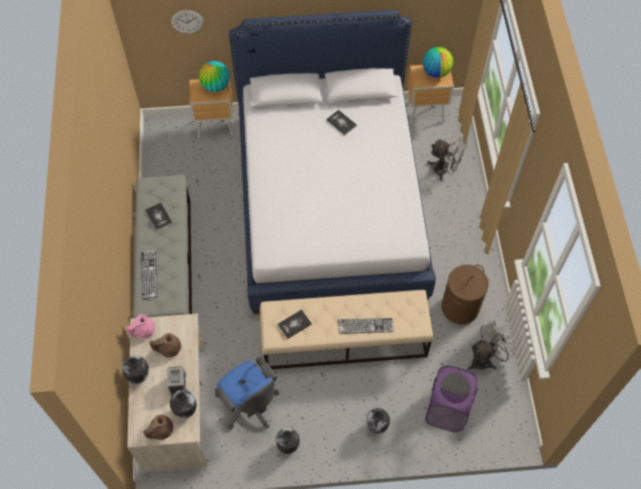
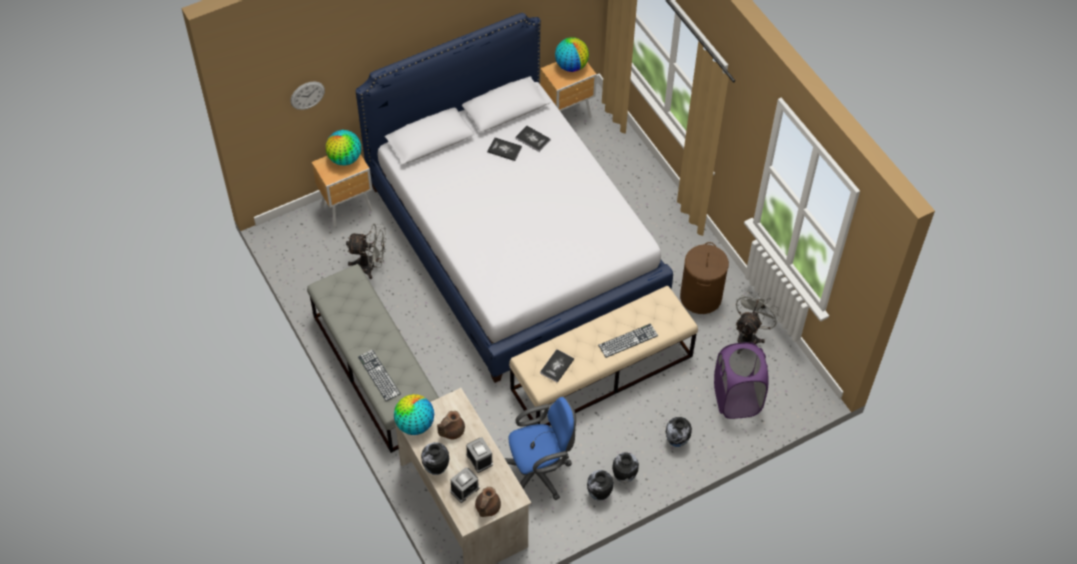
camera: 25 degrees left, 5 degrees down
(143, 330) = (414, 424): pink teapot -> globe
(151, 405) = (465, 489): none -> alarm clock
(158, 217) = (356, 315): book -> book (532, 139)
(185, 410) = (501, 480): vase -> vase (624, 476)
(250, 406) = (540, 472): blue office chair -> blue office chair turned 45 degrees counterclockwise
(444, 170) = (617, 168): grey fan -> grey fan (370, 266)

